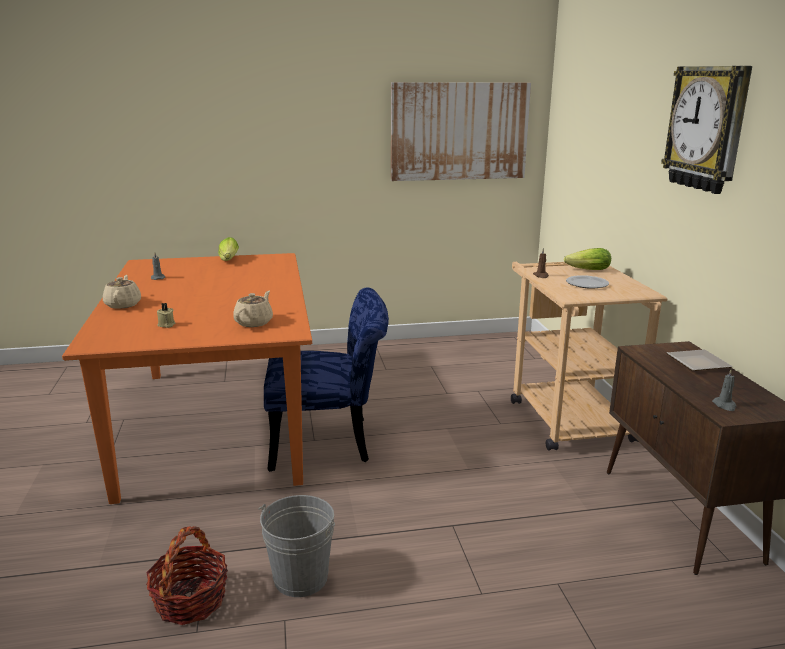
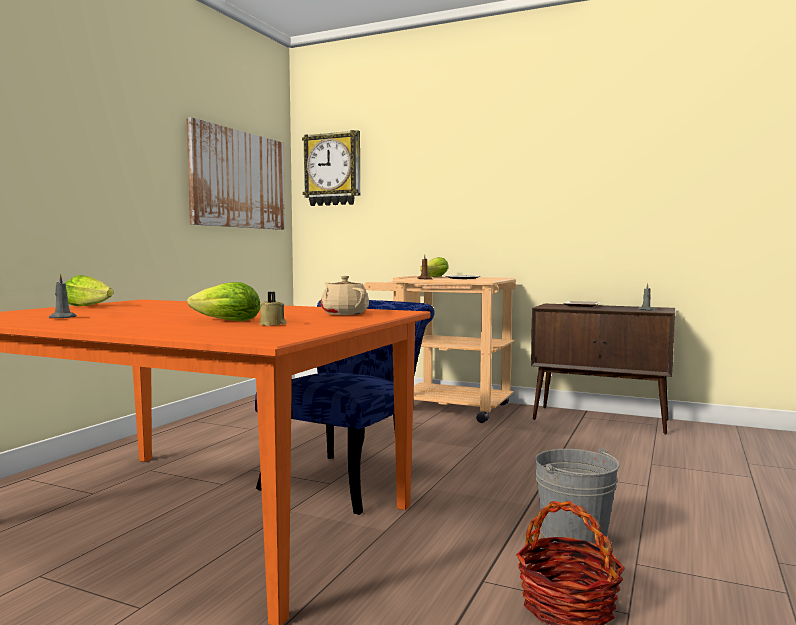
camera: 55 degrees left, 15 degrees down
(123, 304) = (132, 327): beige teapot -> none
(174, 310) = (223, 321): none -> lettuce
(707, 128) = (526, 153): wall clock -> wall clock (333, 169)

